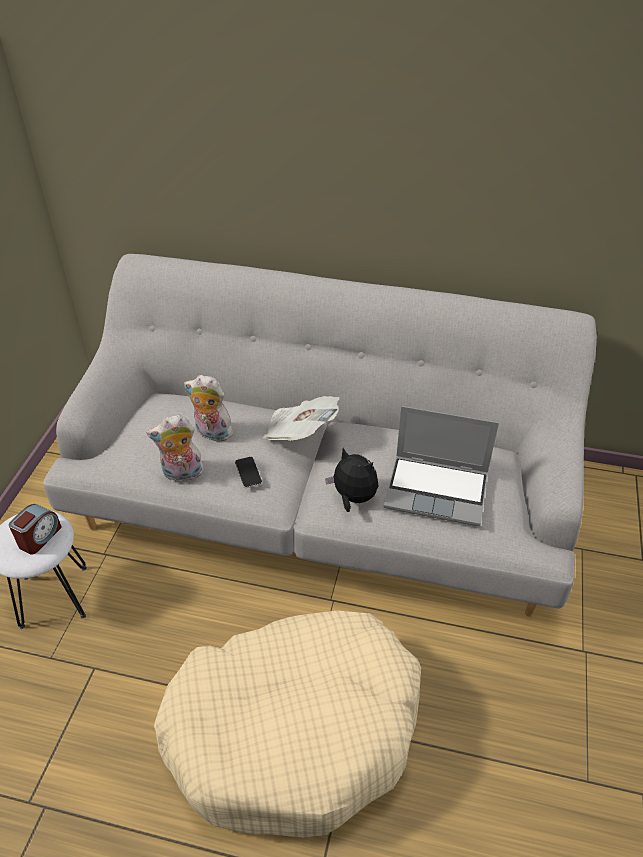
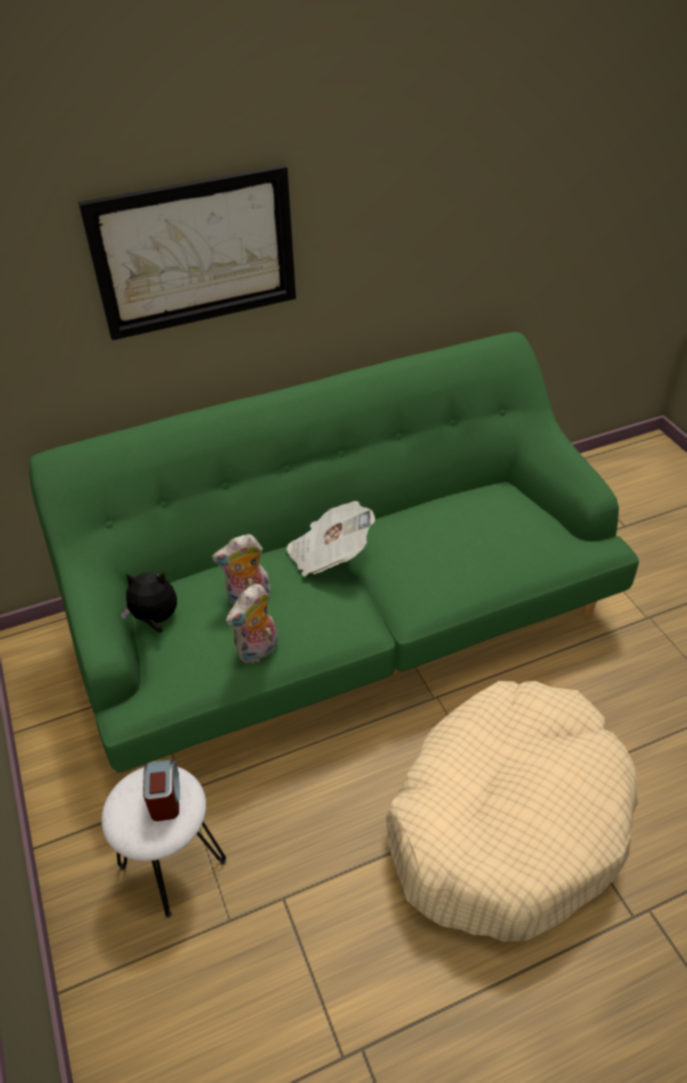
camera: 35 degrees left, 0 degrees up
(248, 472) = (320, 614): phone -> none
(279, 132) = (195, 252): none -> picture
(321, 500) = (346, 619): grey sofa -> green sofa
(353, 498) = (430, 585): plush toy -> plush toy (155, 619)
(438, 490) = (491, 541): laptop -> none

